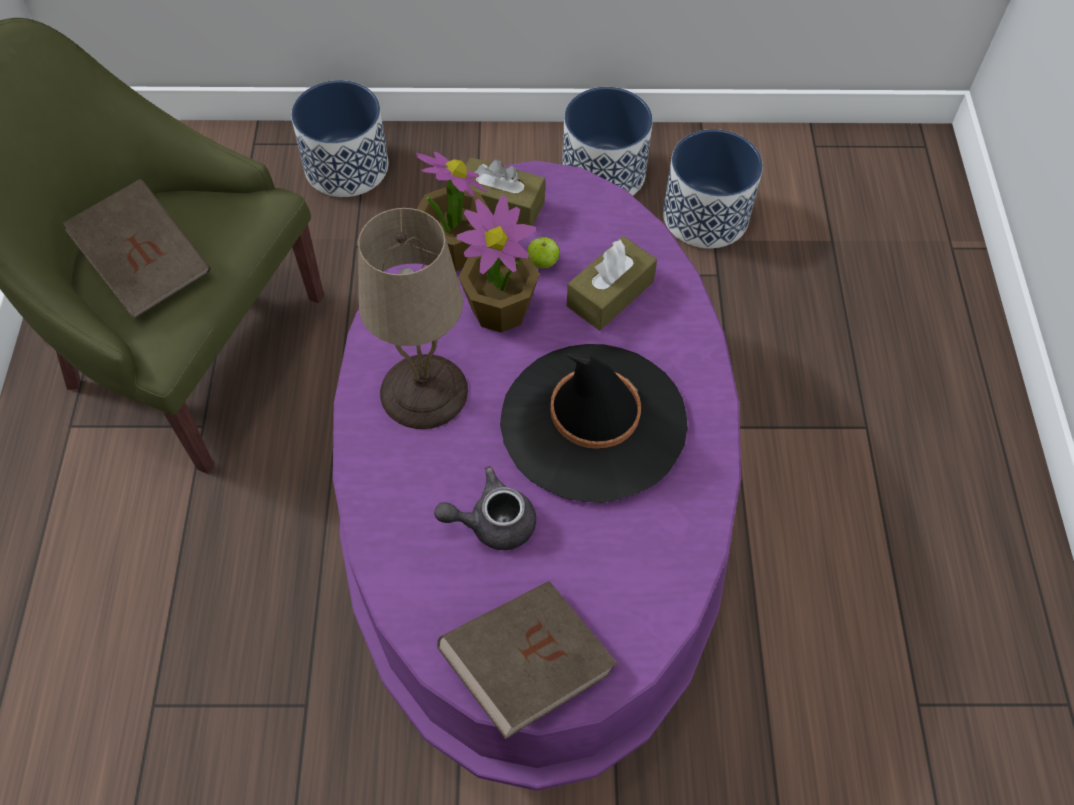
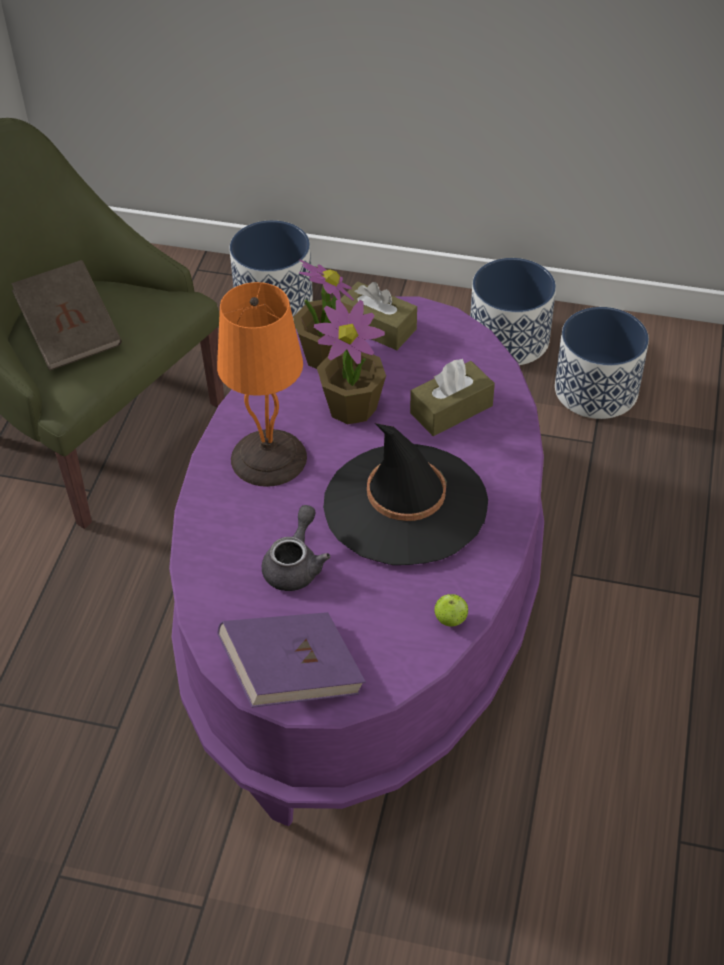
camera: 15 degrees right, 10 degrees down
(426, 391) = (270, 458): beige table lamp -> orange table lamp
(492, 522) = (295, 565): grey teapot -> grey teapot turned 105 degrees clockwise
(527, 666) = (292, 675): brown book -> purple book
(543, 263) = (400, 376): apple -> apple (450, 620)

